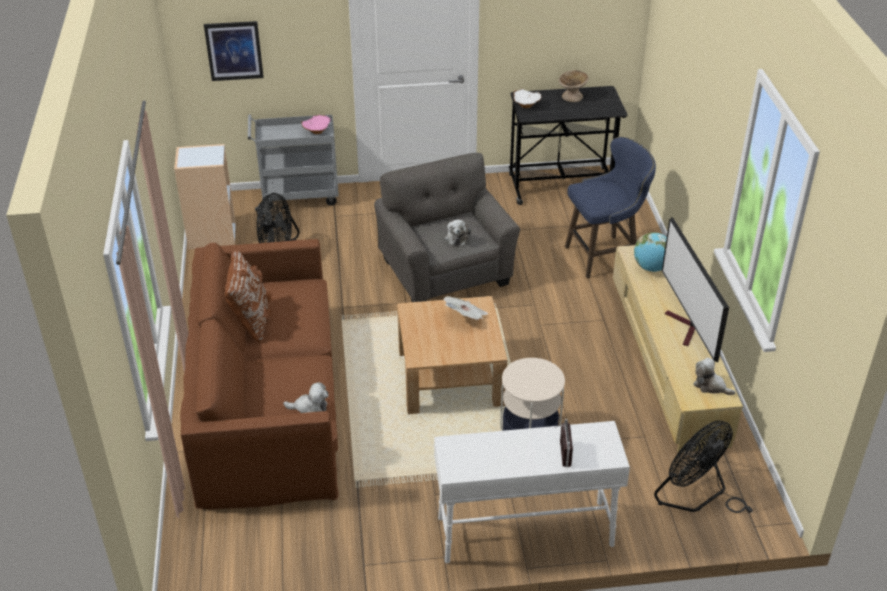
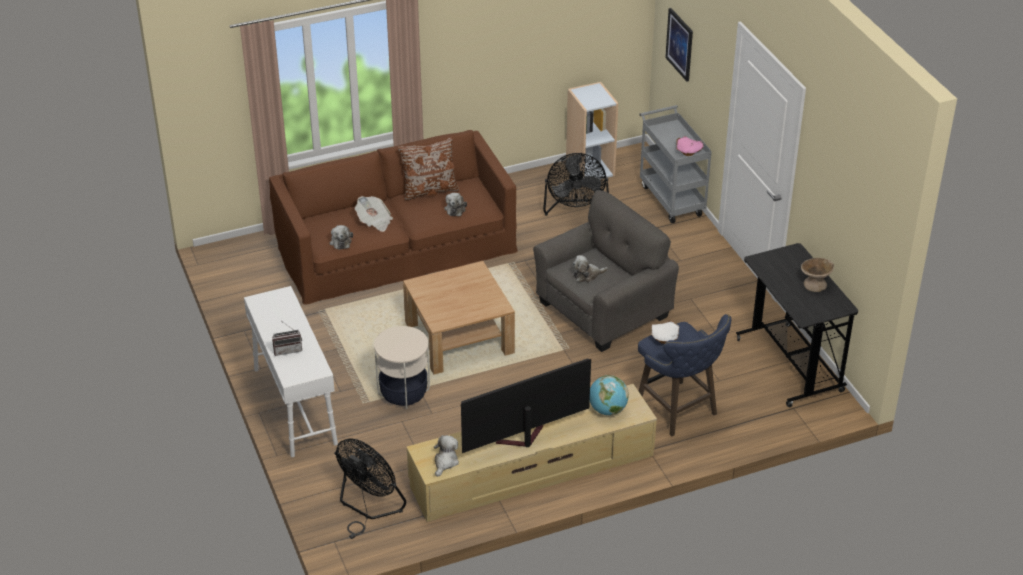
camera: 75 degrees right, 0 degrees up
(296, 306) = (455, 208): none -> plush toy
(466, 317) = (478, 301): newspaper -> newspaper (374, 221)
(526, 105) = (779, 256): white bowl -> white bowl (665, 340)

